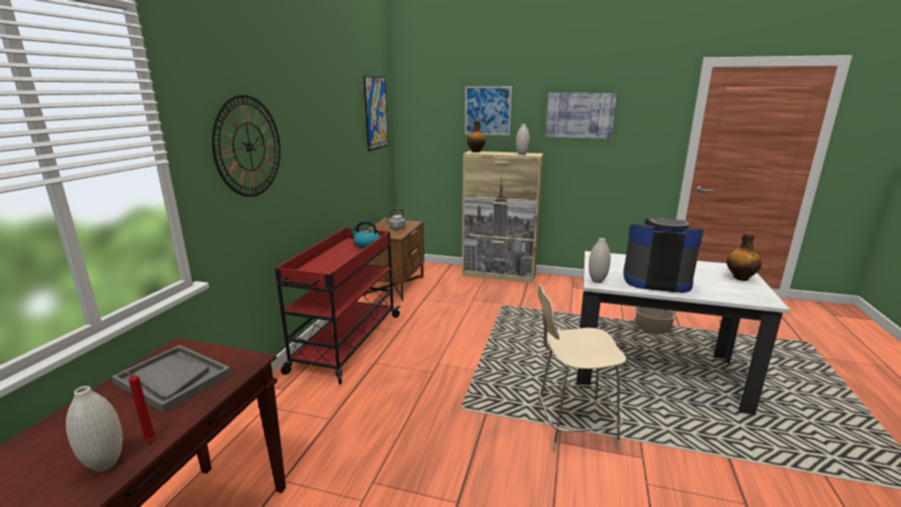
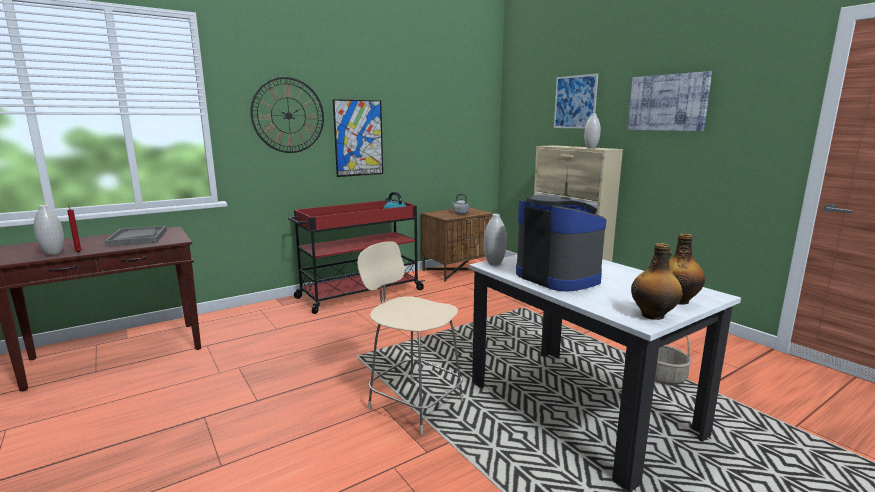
camera: 40 degrees right, 5 degrees down
(376, 113) = (468, 106): picture -> picture (358, 138)
(476, 151) = (555, 145): bottle -> bottle (653, 315)

